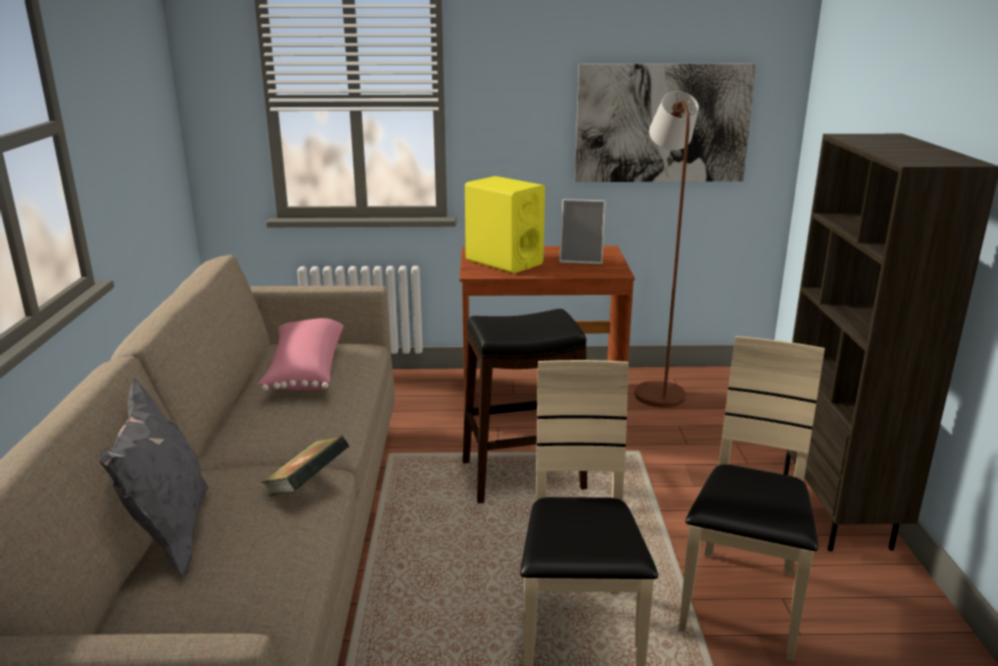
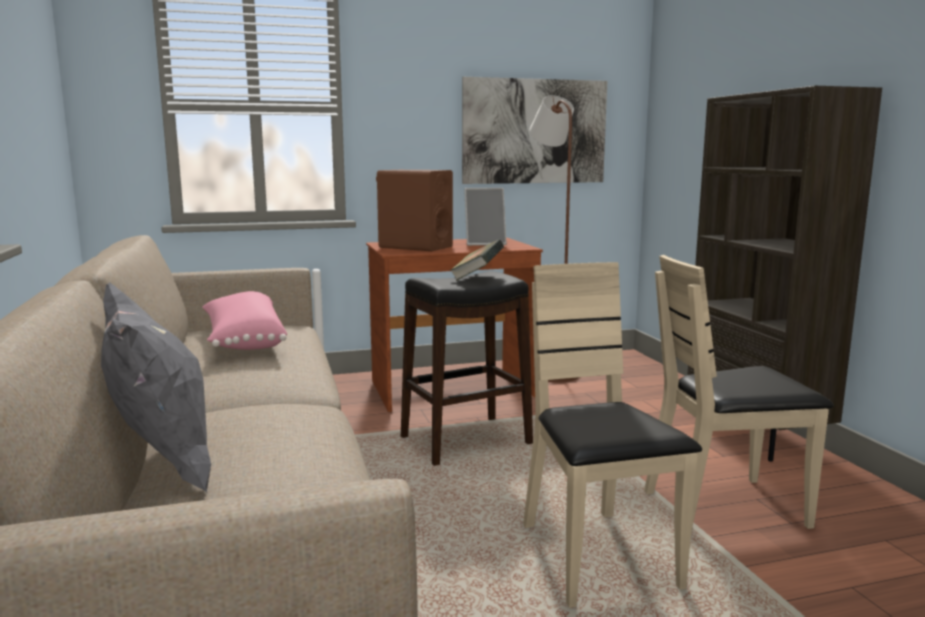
camera: 15 degrees left, 10 degrees down
(307, 486) = (308, 411): book -> book (477, 277)
(503, 262) = (415, 247): yellow speaker -> brown speaker
(741, 602) = (725, 507): beige chair -> beige chair turned 105 degrees counterclockwise

